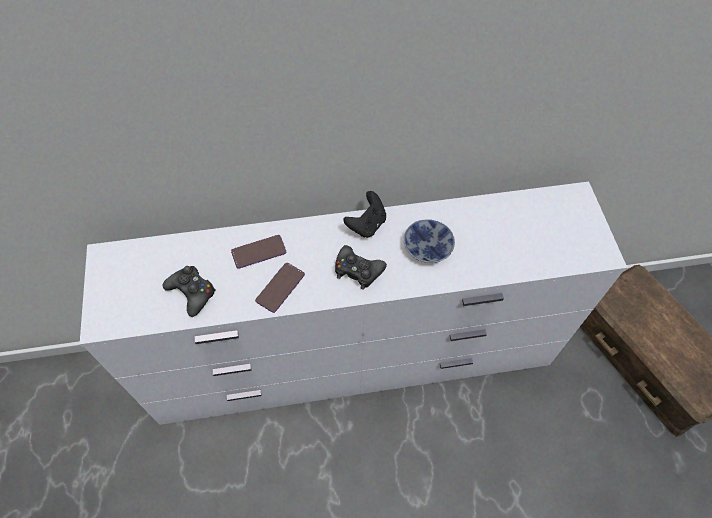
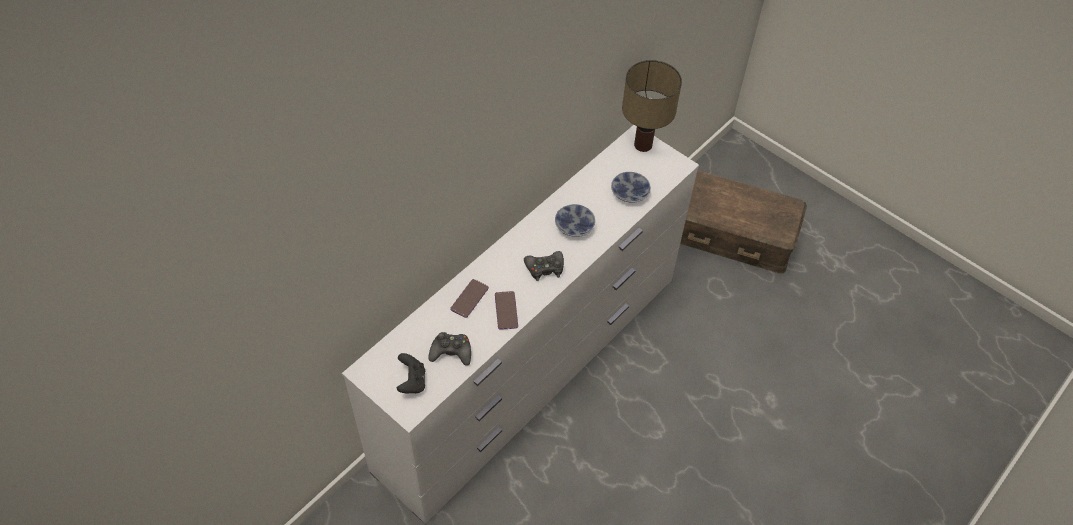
camera: 40 degrees left, 5 degrees down
(367, 224) = (523, 236): black game controller -> black game controller (412, 381)
(517, 250) = (630, 194): none -> bowl
(579, 209) = (644, 145): none -> table lamp

